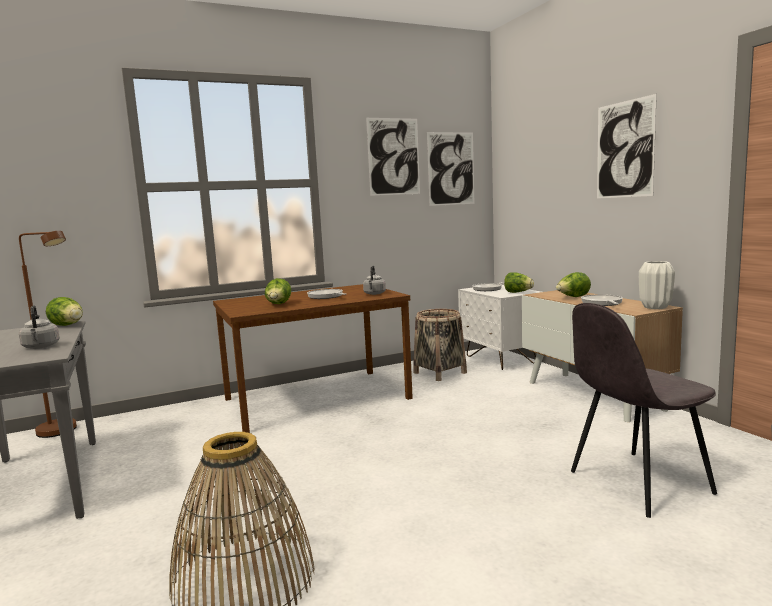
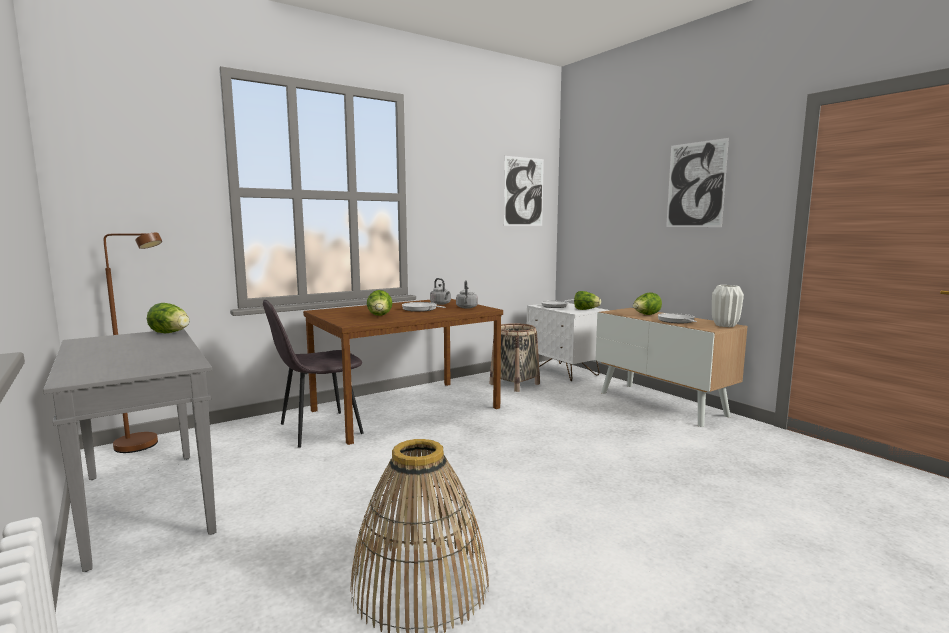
camera: 10 degrees left, 0 degrees up
(40, 347) = (166, 355): grey kettle -> grey kettle (441, 304)
(393, 156) = (474, 177): picture -> none
(636, 483) = (733, 479): grey chair -> grey chair (318, 429)

